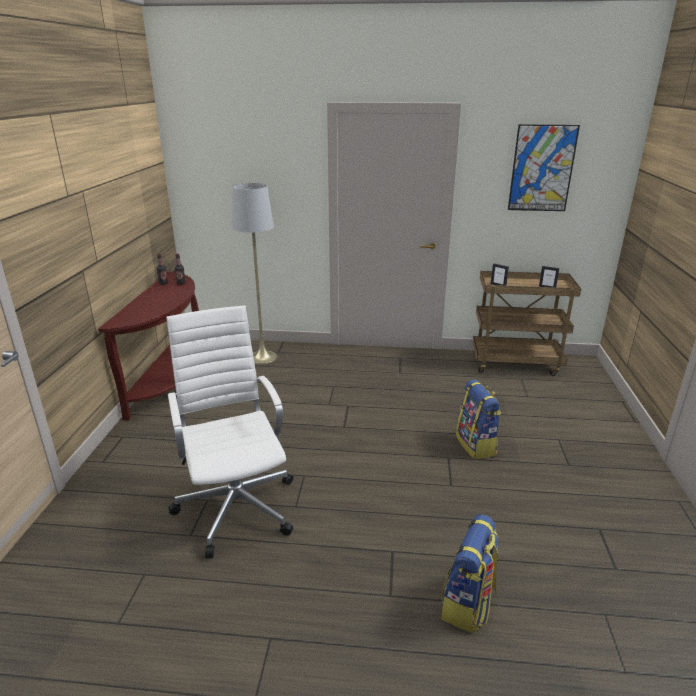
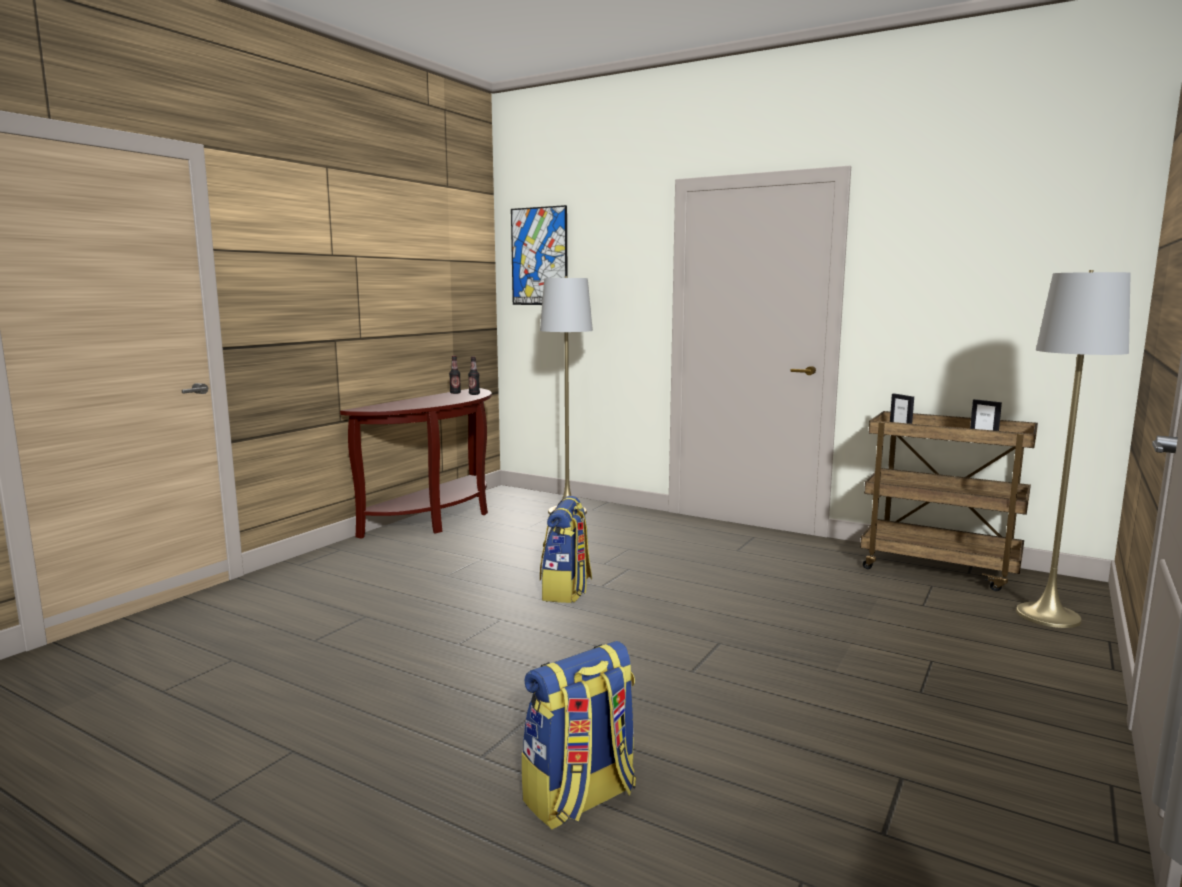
camera: 25 degrees right, 15 degrees down
(237, 505) = (392, 628): white office chair -> none
(476, 445) = (778, 640): backpack -> backpack (566, 591)
(542, 168) = (980, 253): picture -> picture (539, 256)
(586, 389) = (1048, 615): none -> grey floor lamp

